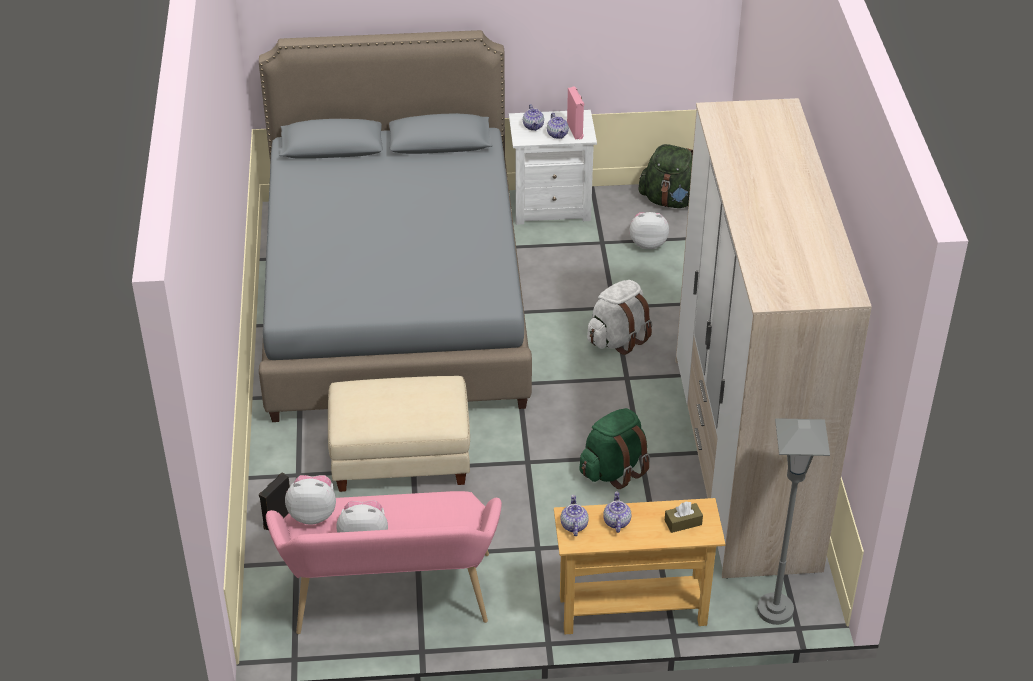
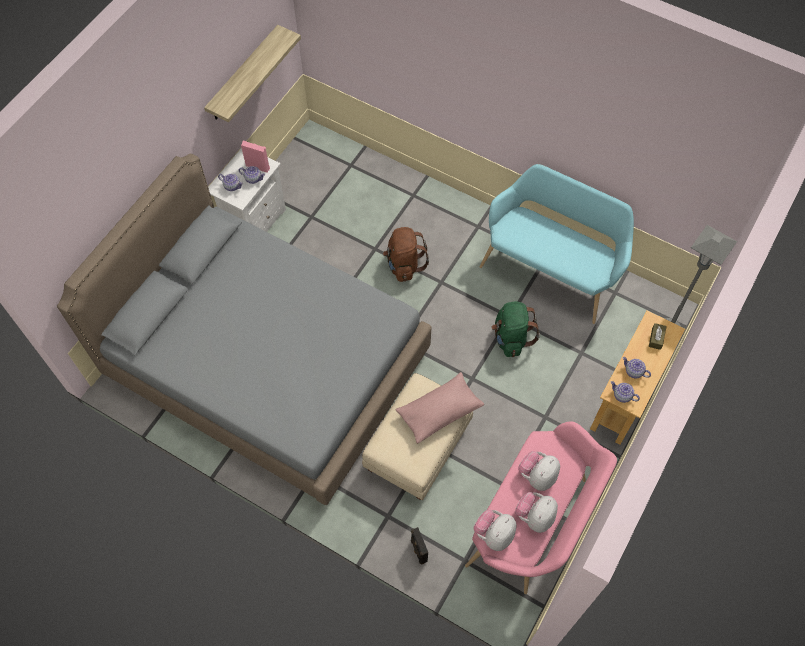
camera: 55 degrees left, 20 degrees up
(429, 411) = (439, 411): none -> pink pillow
(618, 338) = (404, 264): white backpack -> brown backpack
(624, 23) = (243, 74): none -> shelf
(648, 243) = (332, 194): plush toy -> plush toy (537, 476)
(670, 201) = (304, 157): green backpack -> none
(743, 461) = (551, 270): wardrobe -> turquoise bench

